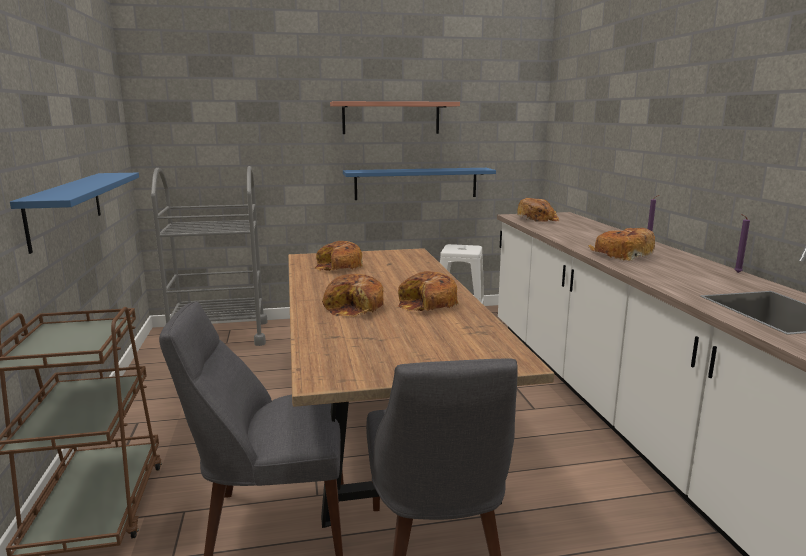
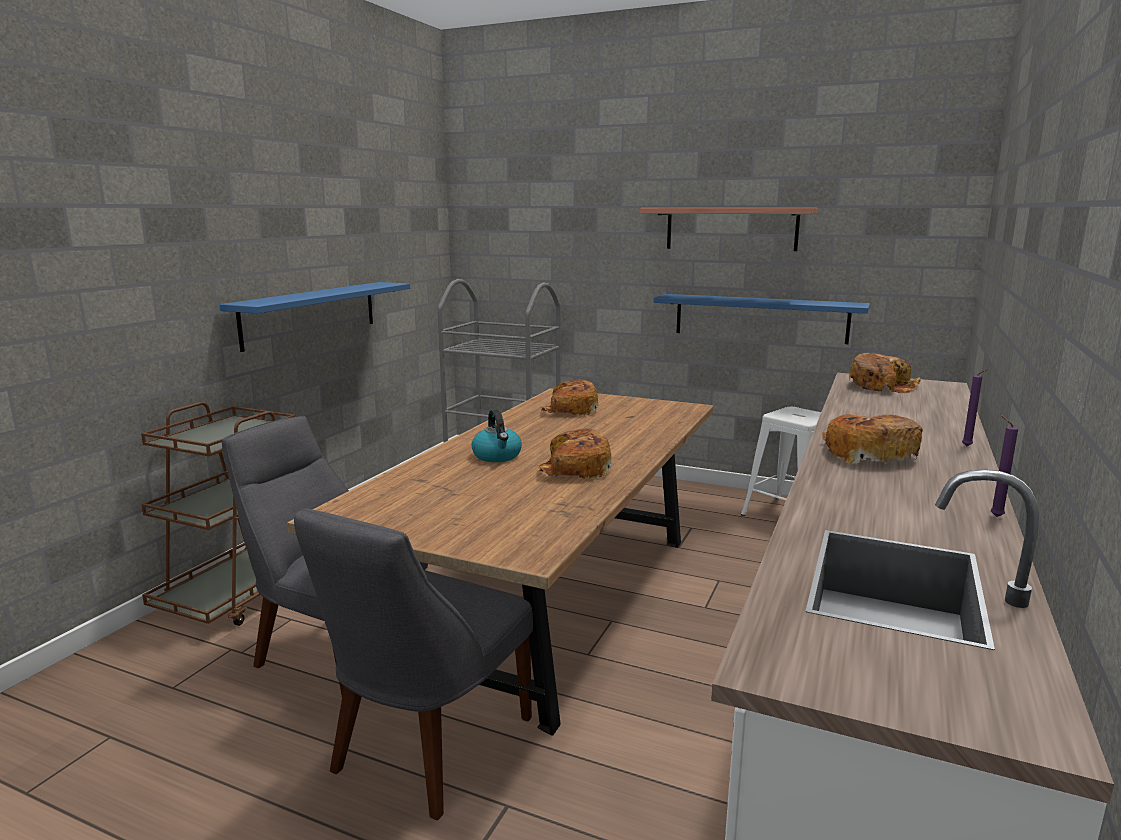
camera: 35 degrees right, 0 degrees up
(355, 307) = (497, 456): bread -> kettle

